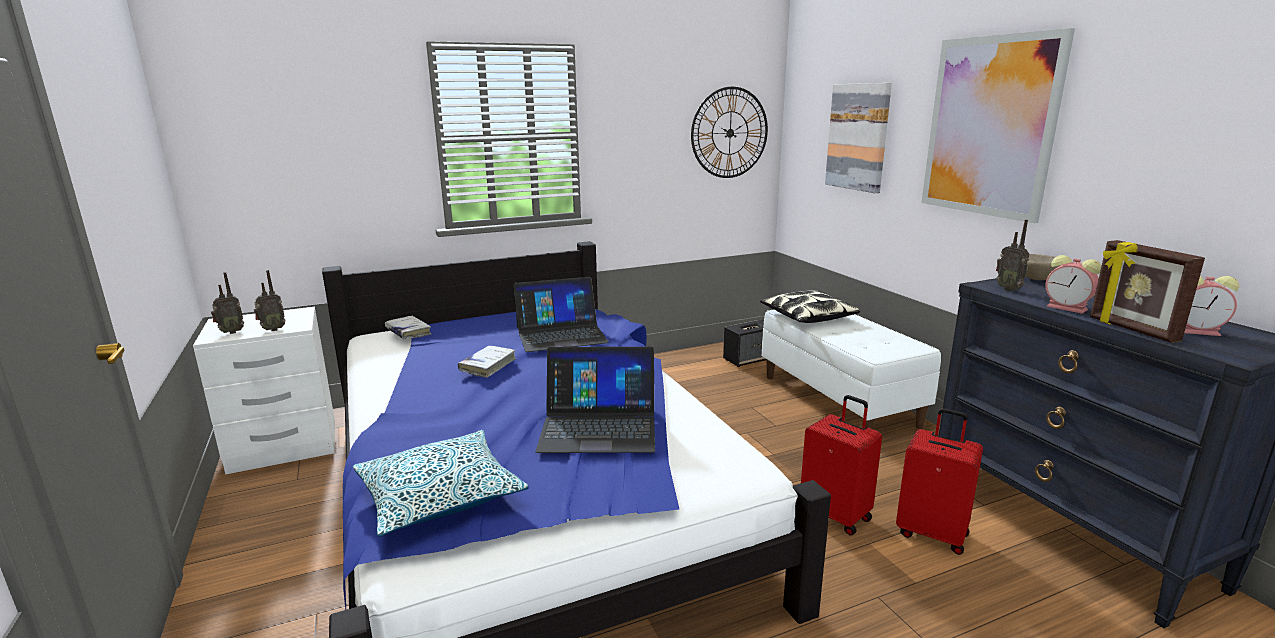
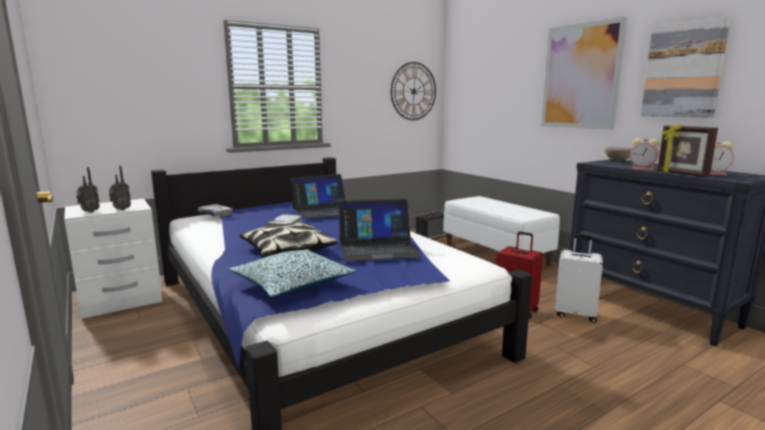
camera: 10 degrees left, 5 degrees down
(807, 316) = (472, 202): pillow -> pillow (287, 250)
(858, 137) = (497, 90): picture -> picture (683, 70)
(932, 533) = (575, 314): red suitcase -> white suitcase
(1009, 289) = (606, 164): radio -> none

